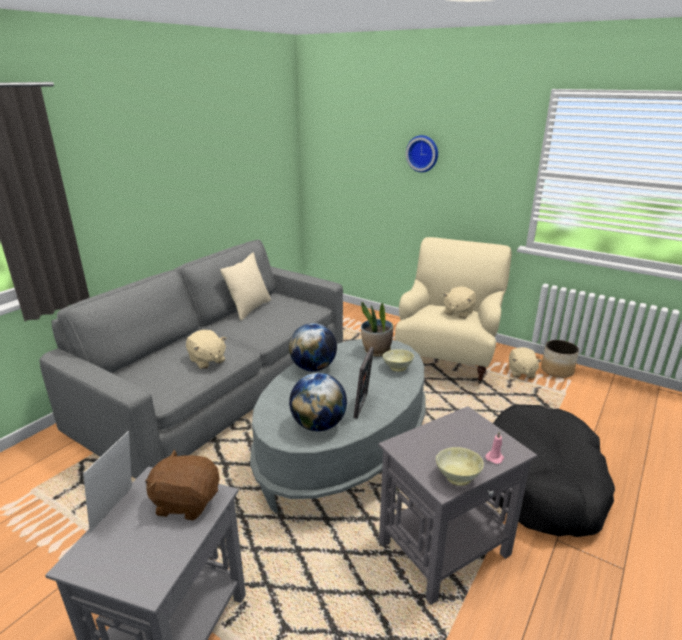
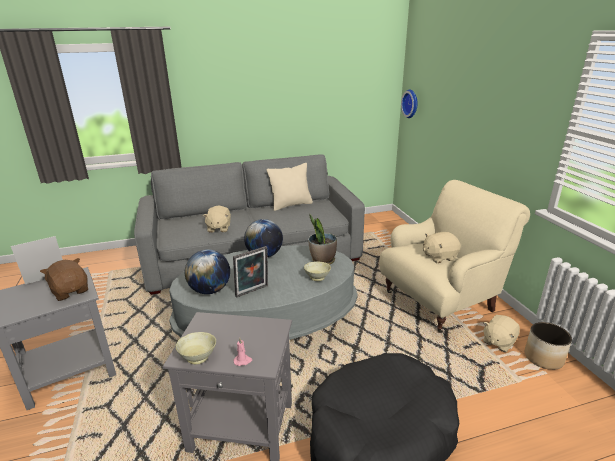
camera: 40 degrees right, 0 degrees up
(423, 153) = (477, 97): wall clock -> wall clock (411, 103)

